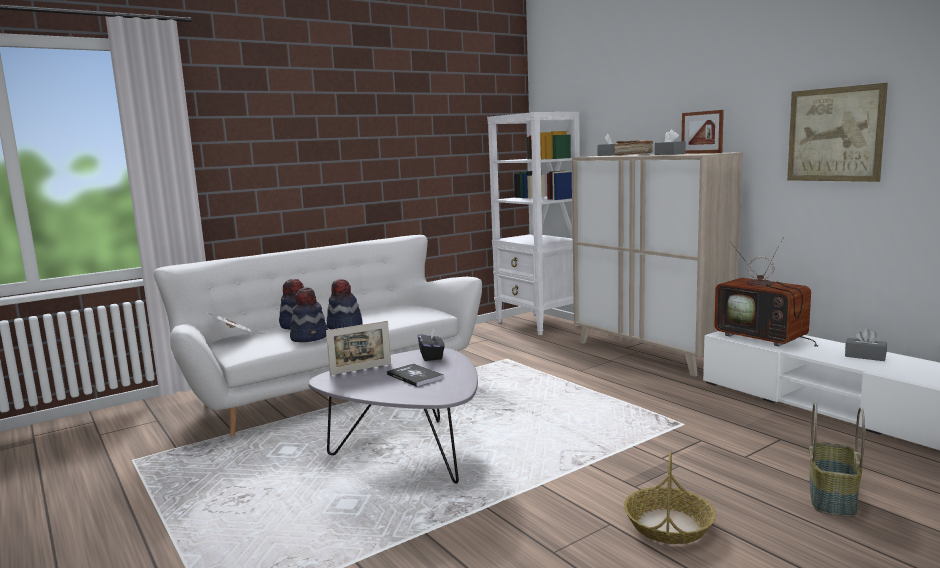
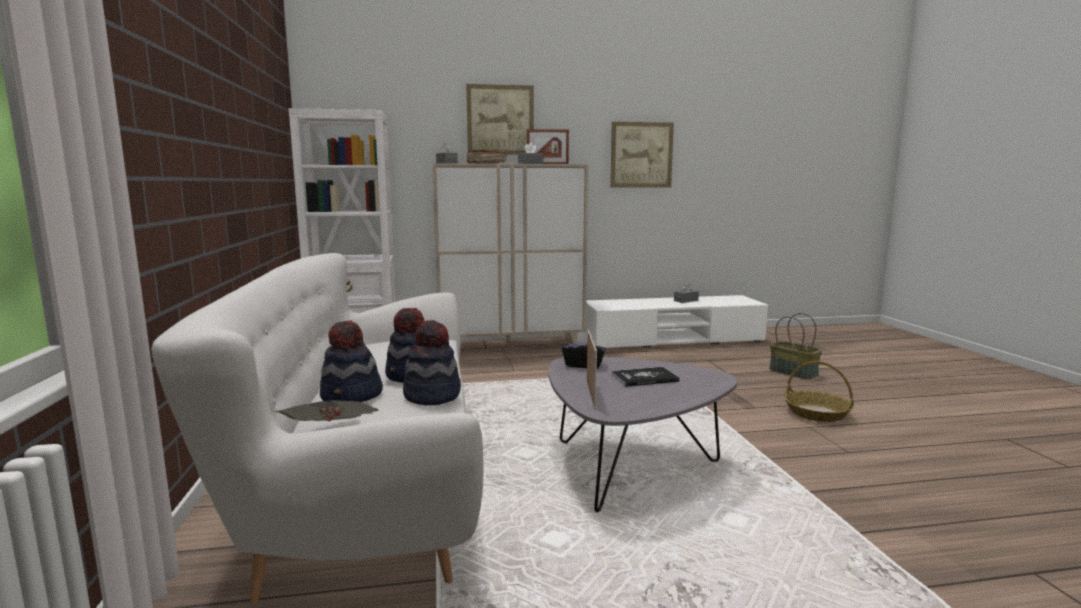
camera: 65 degrees left, 0 degrees up
(669, 103) = (500, 120): none -> picture
(764, 337) = (623, 304): television -> none

